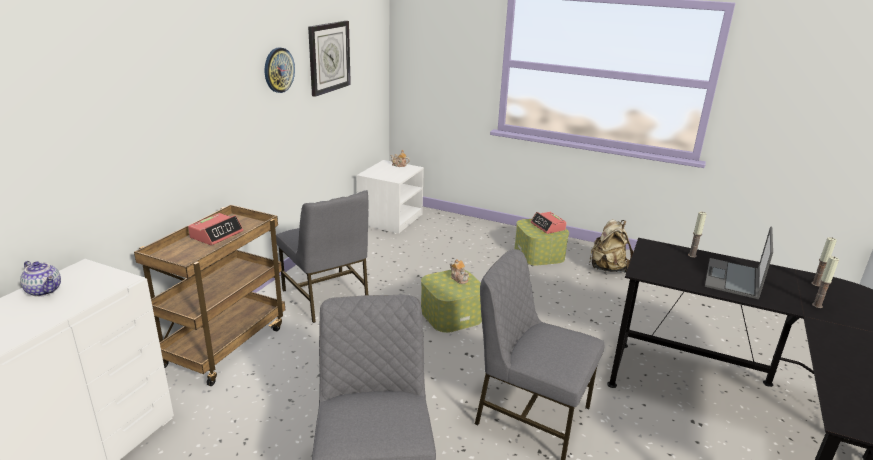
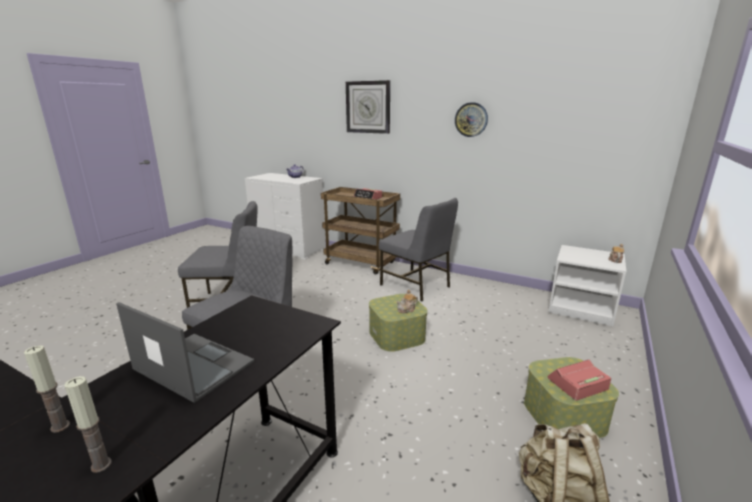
camera: 95 degrees right, 5 degrees down
(327, 298) = (416, 286): grey chair -> grey chair turned 105 degrees counterclockwise
(329, 57) = (542, 120): wall clock -> wall clock (368, 107)
(692, 255) = (273, 350): candle -> none

